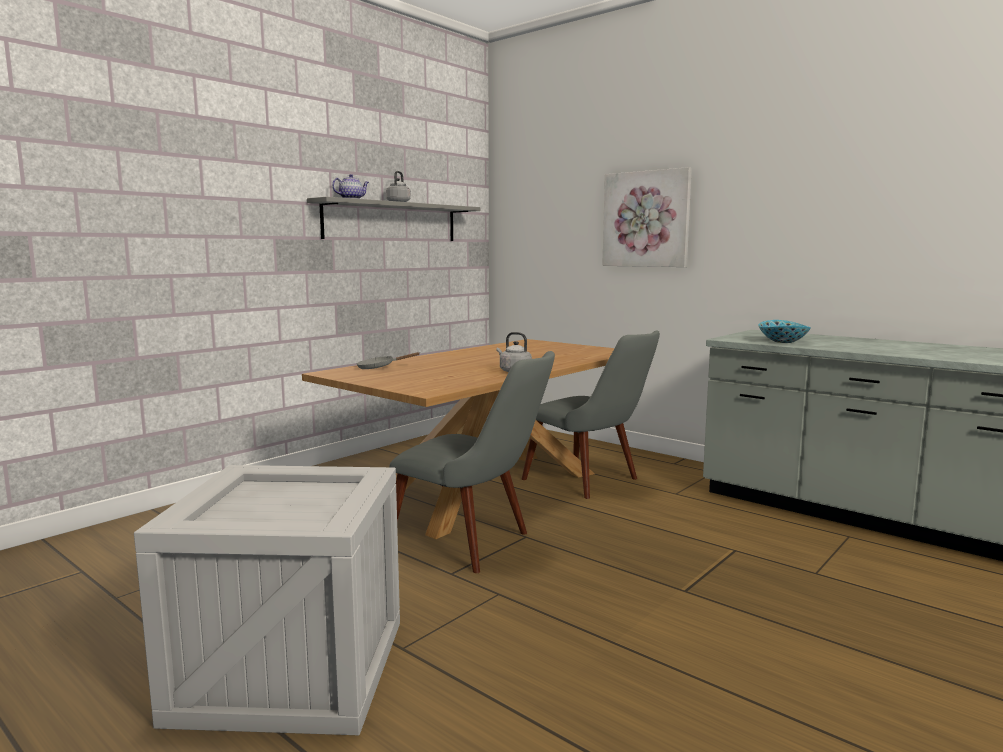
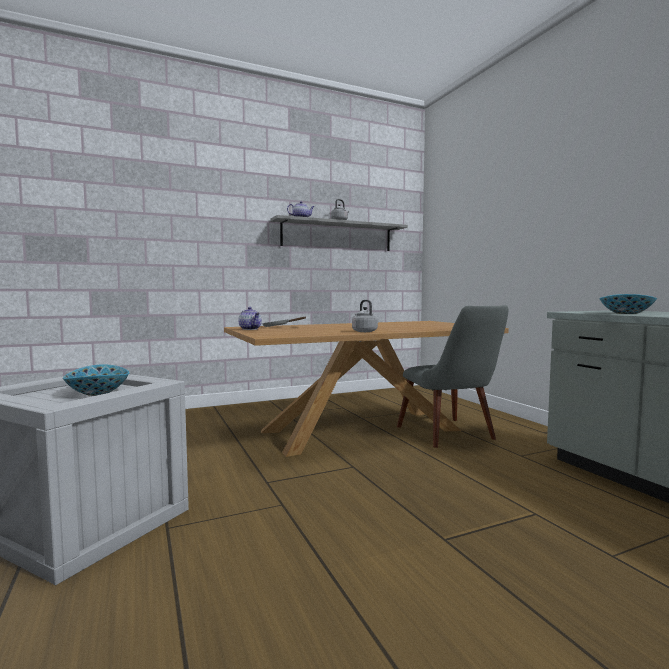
camera: 25 degrees right, 5 degrees down
(305, 499) = (97, 393): none -> bowl
(359, 376) = (250, 329): none -> teapot
(474, 544) = (308, 465): grey chair -> none
(646, 219) = (528, 220): picture -> none

